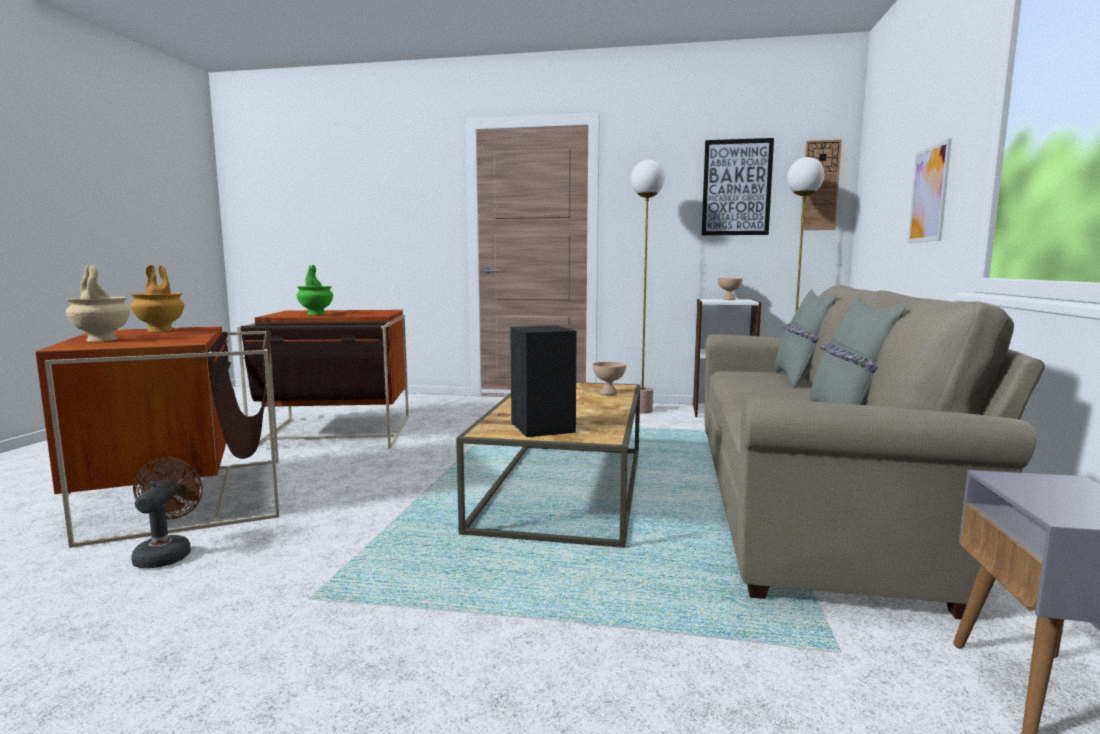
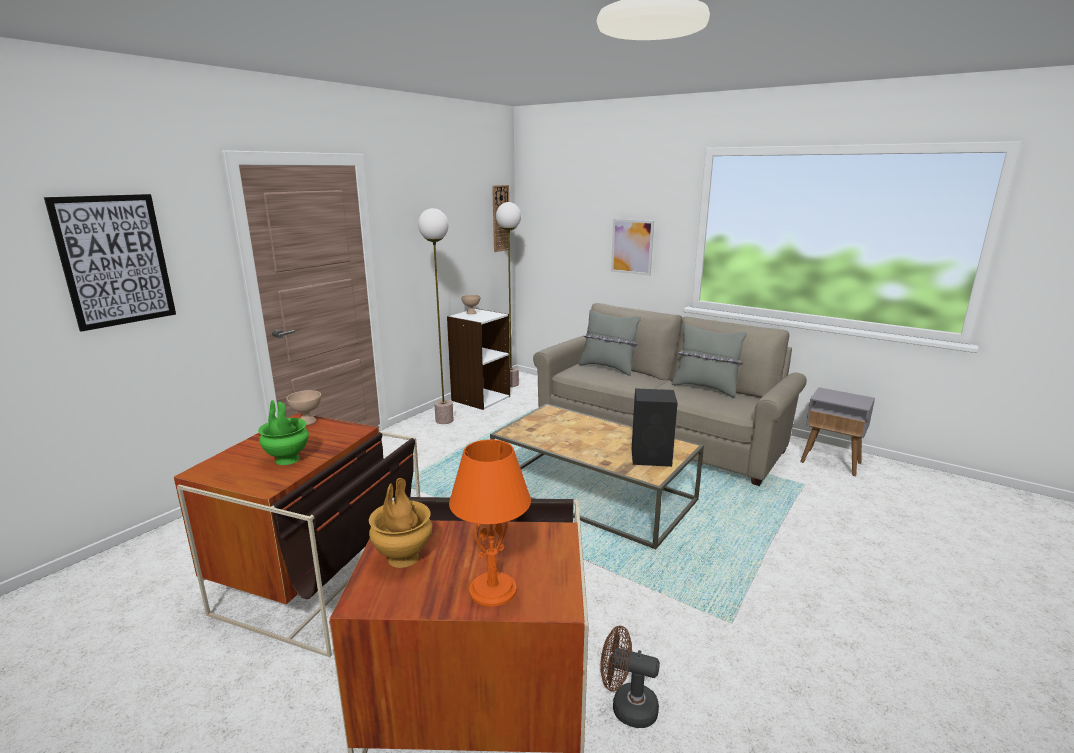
camera: 65 degrees left, 10 degrees up
(101, 340) = (492, 590): beige vase -> orange table lamp
(609, 393) = (567, 418): beige bowl -> beige bowl (308, 421)
(736, 187) = (460, 222): picture -> picture (115, 261)

